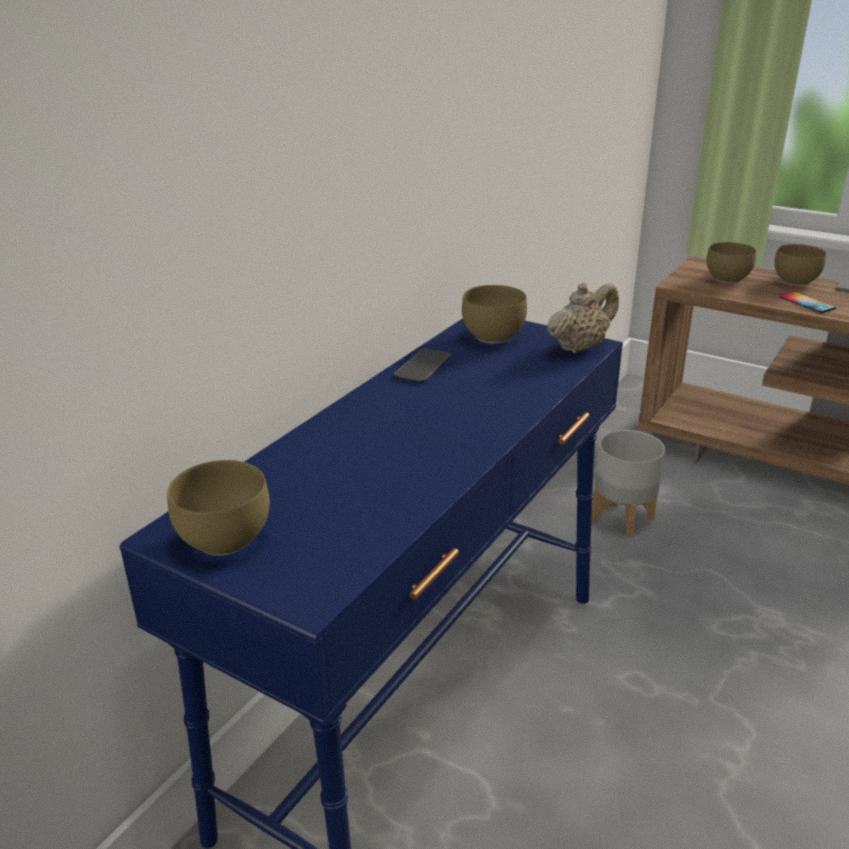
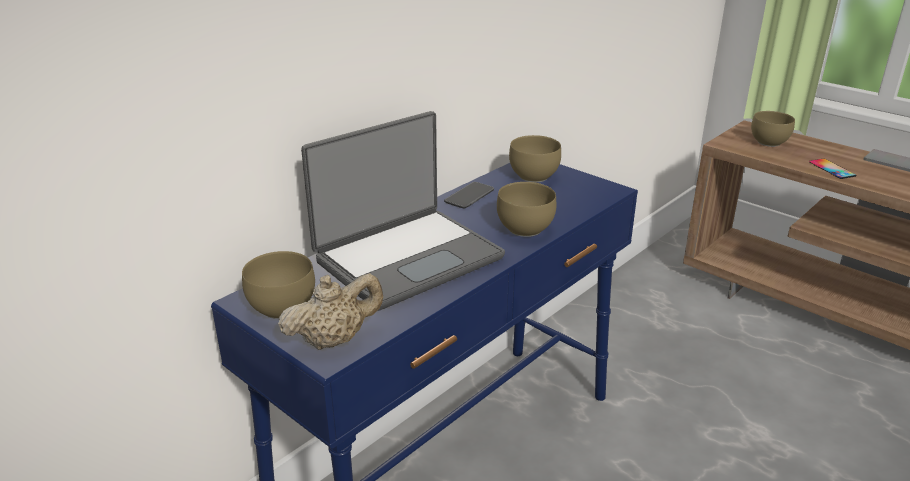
camera: 10 degrees right, 0 degrees up
(371, 453) = (407, 258): none -> laptop
(579, 347) = (600, 191): beige teapot -> beige teapot (334, 340)
(623, 518) = (653, 336): grey planter -> none
(796, 282) = (830, 150): brown bowl -> brown bowl (526, 230)

